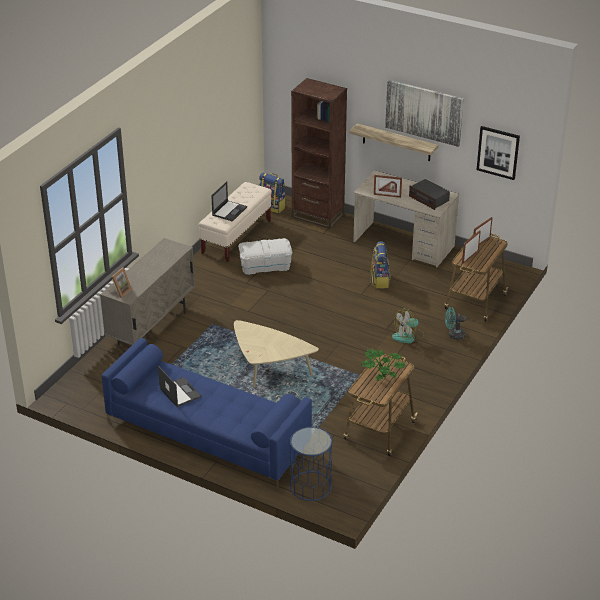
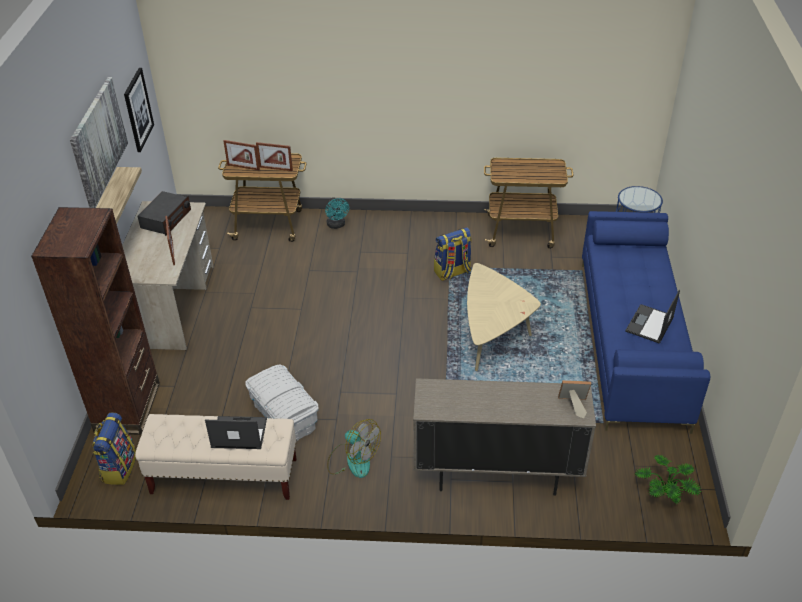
camera: 115 degrees left, 5 degrees up
(379, 280) = (264, 303): backpack -> backpack (452, 272)
(382, 376) = (524, 171): potted plant -> potted plant (665, 494)
(408, 336) = (359, 253): fan -> fan (352, 460)

